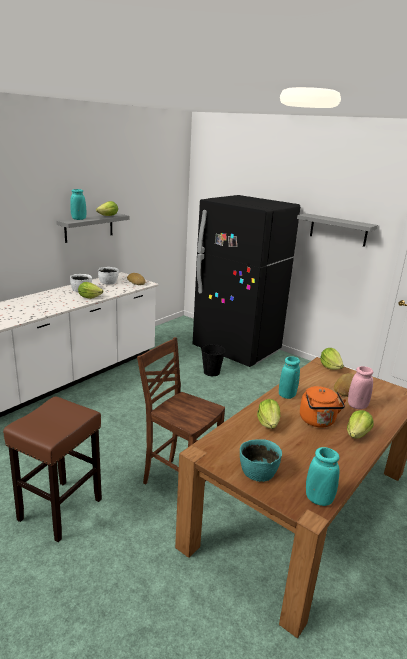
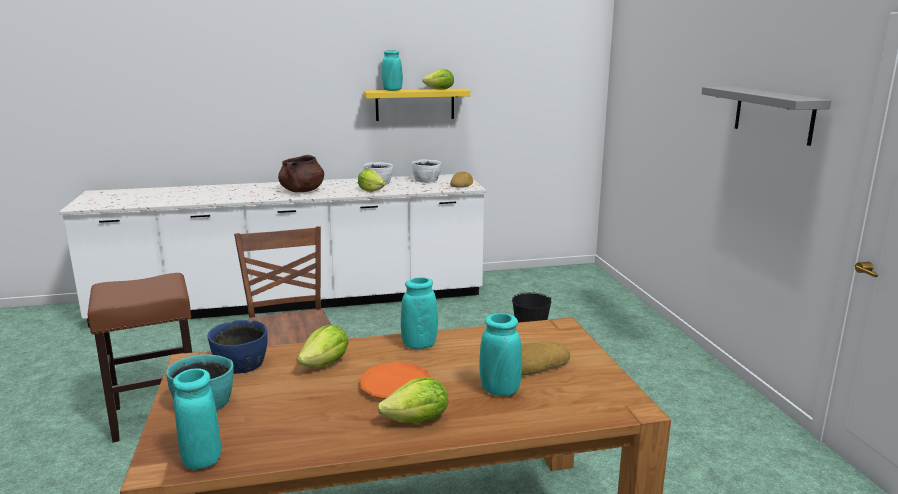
camera: 40 degrees right, 5 degrees down
(40, 306) = (302, 191): none -> brown cooking pot
(89, 227) = (415, 104): grey shelf -> yellow shelf
(230, 442) = (241, 364): none -> blue bowl
(236, 350) = (613, 321): black fridge -> none
(318, 421) = (395, 386): orange kettle -> orange plate
(330, 367) = (566, 334): lettuce -> none
(357, 406) = (499, 390): pink vase -> turquoise vase

